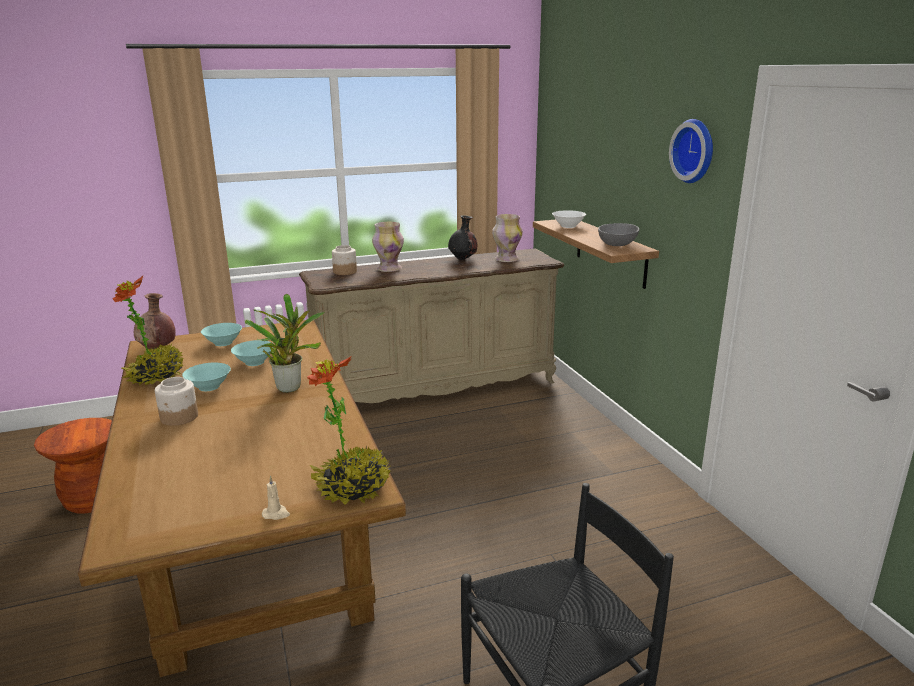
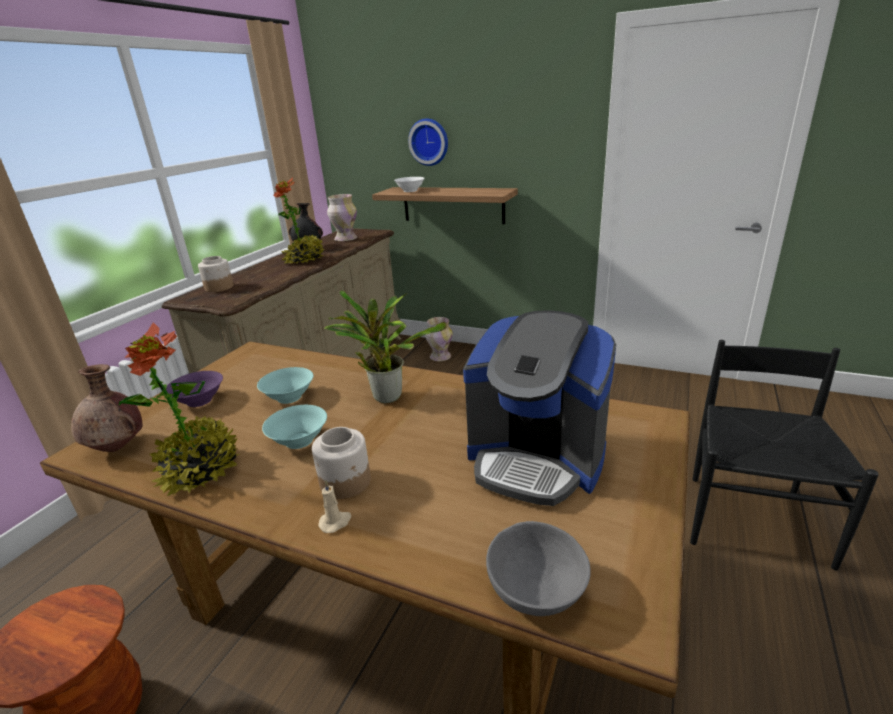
camera: 45 degrees left, 5 degrees up
(223, 343) = (199, 400): turquoise bowl -> purple bowl
(261, 464) = (536, 459): none -> coffee machine
(276, 514) = (654, 480): beige candle -> beige candle (335, 522)
(352, 488) = (641, 425): potted plant -> potted plant (305, 260)
(389, 269) = (260, 272): vase -> vase (439, 357)
(617, 244) = (482, 191): grey bowl -> grey bowl (534, 589)
(695, 151) = (550, 95): wall clock -> wall clock (429, 142)

